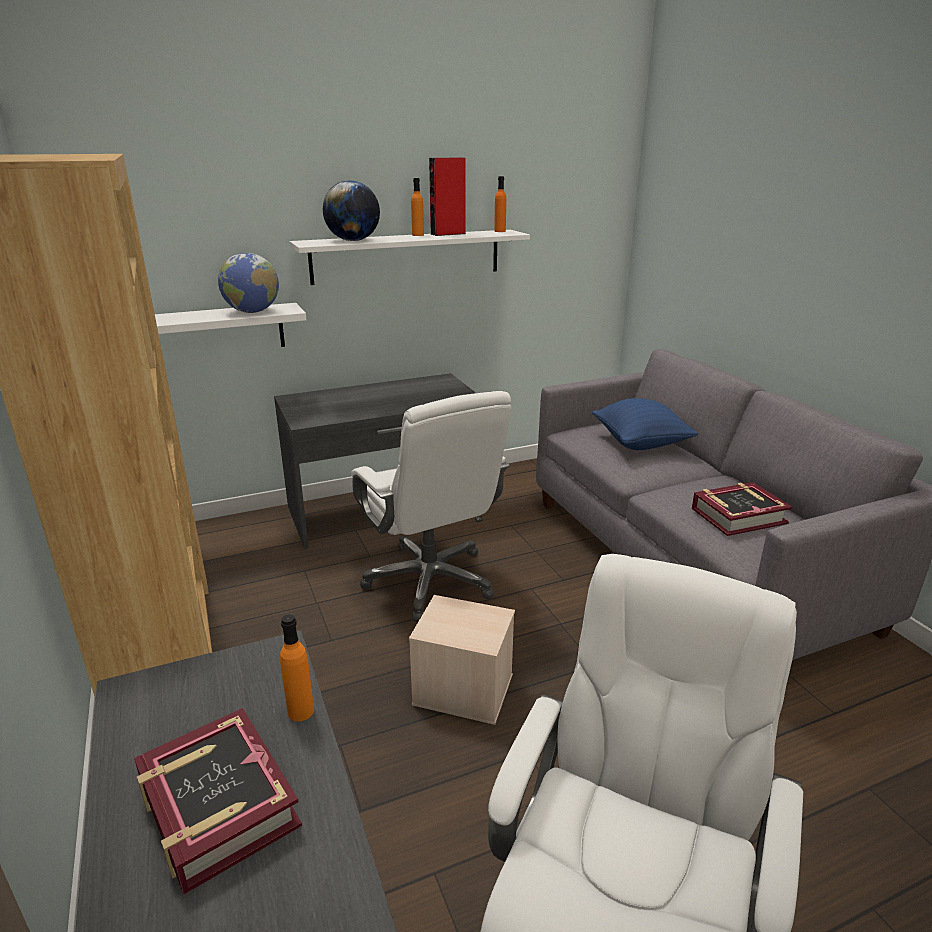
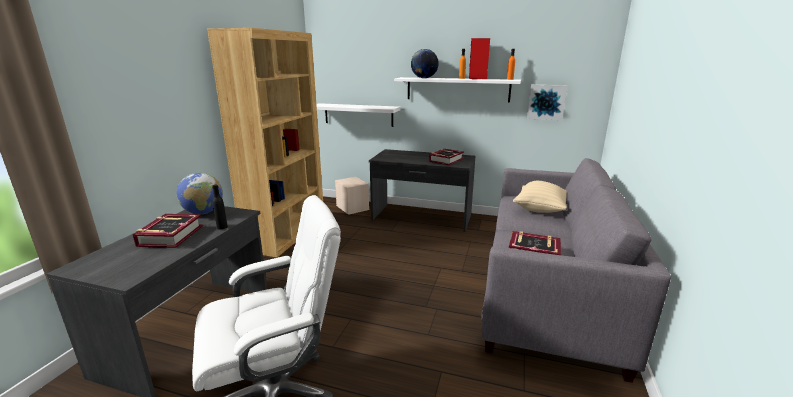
camera: 40 degrees right, 5 degrees down
(252, 312) = (375, 107): globe -> globe (203, 212)
(301, 711) = (222, 227): orange bottle -> black bottle
(426, 394) = (446, 160): none -> book
(430, 581) = (402, 248): white office chair -> none
(462, 690) = (358, 287): beige storage box -> beige storage box (352, 207)
(549, 264) = (546, 102): none -> picture
(640, 443) = (540, 210): blue pillow -> beige pillow

